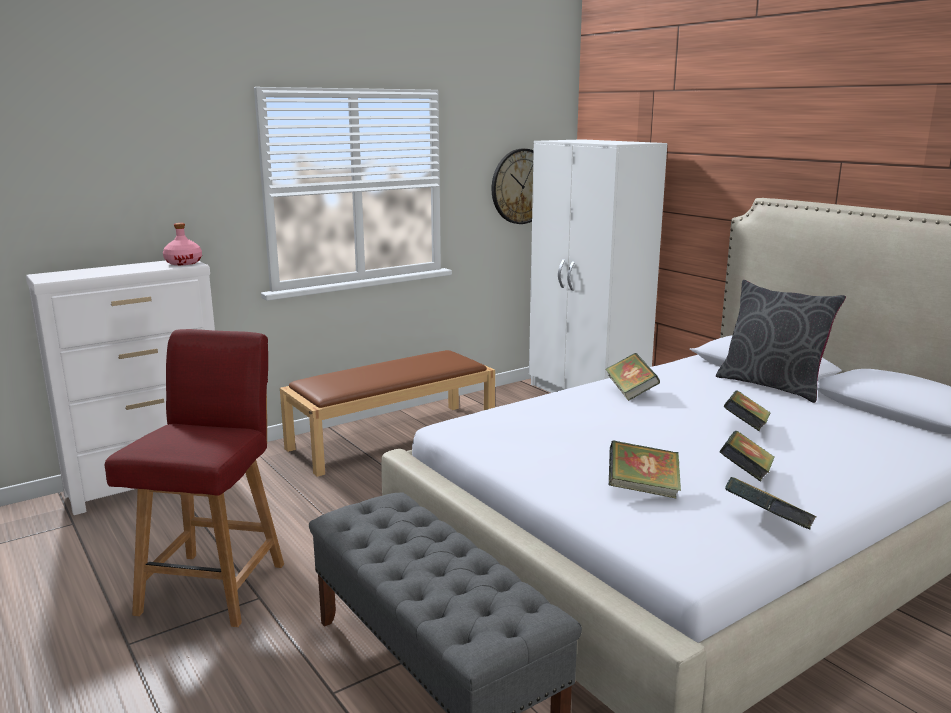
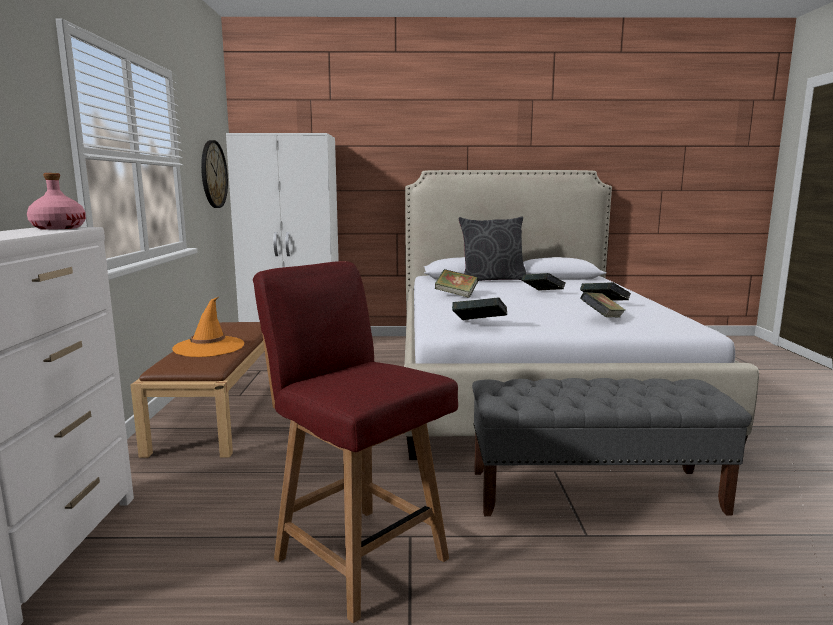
camera: 55 degrees left, 5 degrees down
(370, 374) = (209, 347): none -> orange hat
(766, 525) = (665, 314): book -> book (479, 324)

